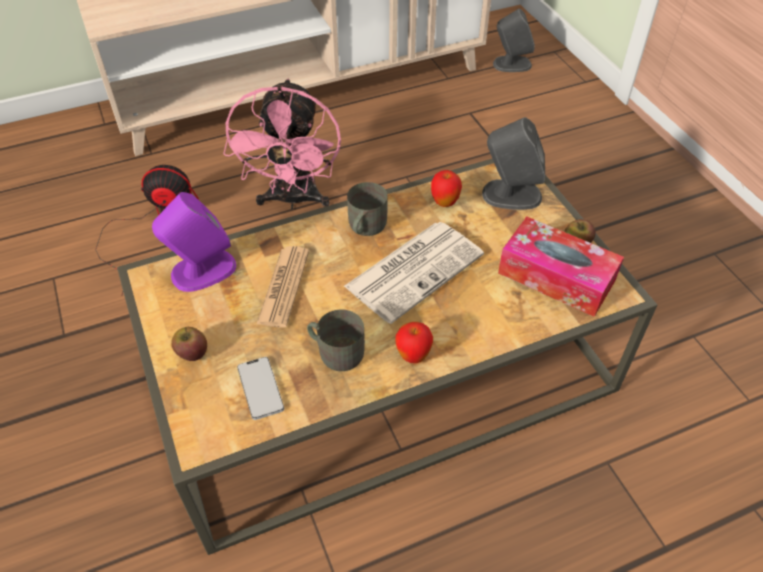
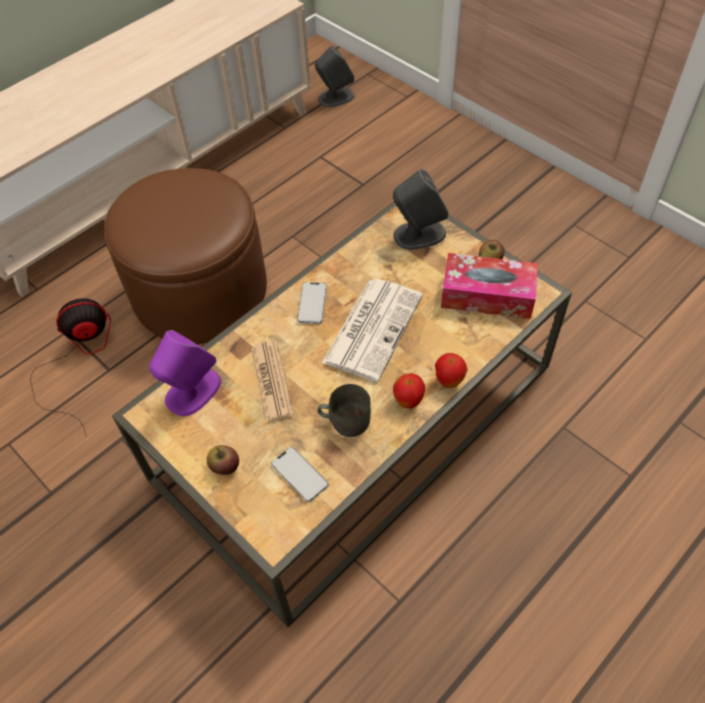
camera: 20 degrees left, 5 degrees up
(293, 200) = (200, 291): pink fan -> brown ottoman
(365, 227) = (312, 303): grey mug -> phone
(444, 203) = (368, 259): apple -> apple (449, 381)

